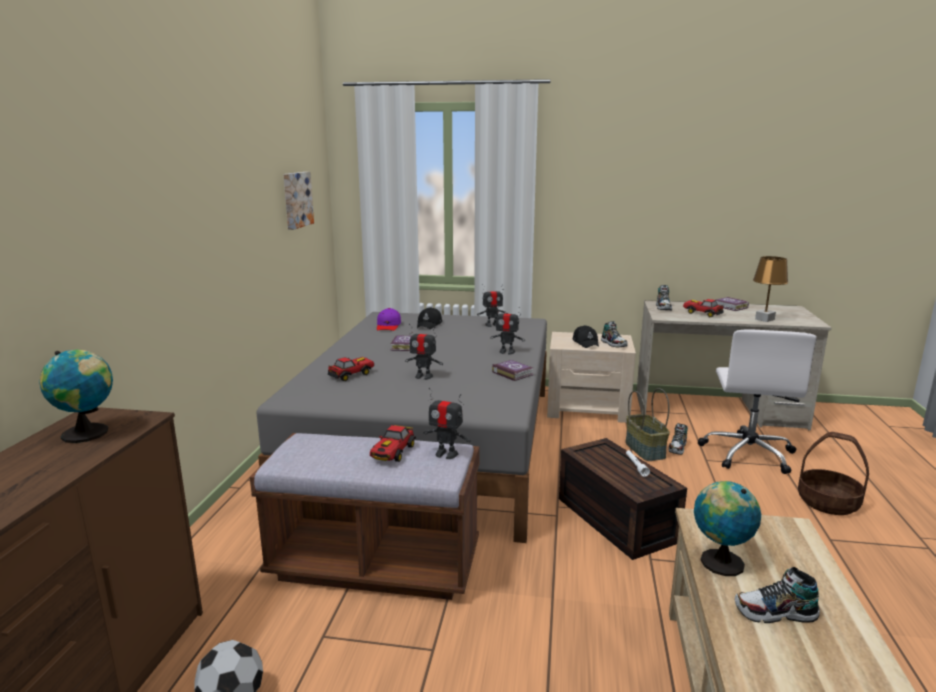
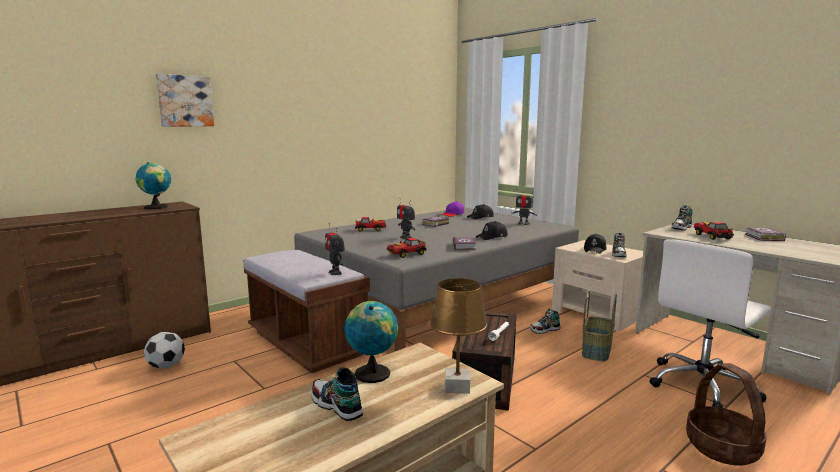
camera: 40 degrees right, 5 degrees down
(296, 199) = (408, 120): picture -> picture (185, 101)
(392, 453) = (311, 265): toy car -> toy car (406, 254)
(507, 352) = (492, 237): toy robot -> black cap
(677, 448) = (631, 359): shoe -> shoe (544, 330)
(764, 319) = (775, 250): brown table lamp -> brown table lamp (457, 387)

